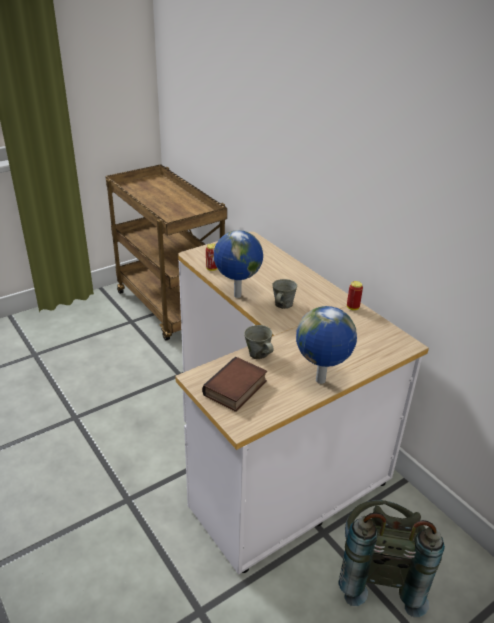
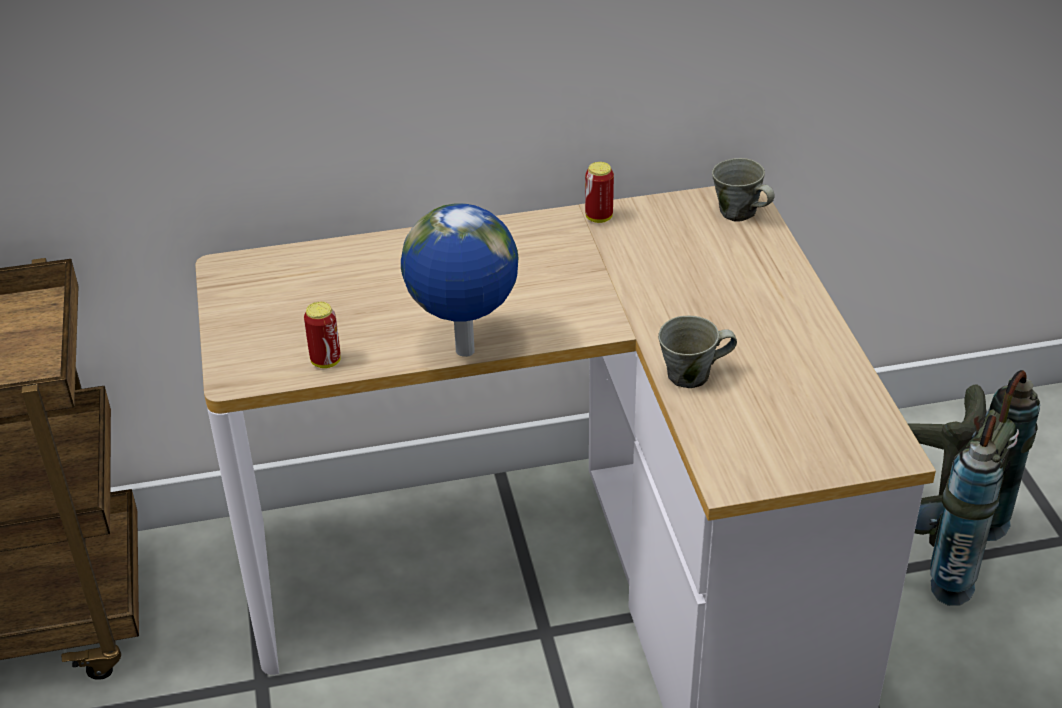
camera: 65 degrees left, 5 degrees up
(236, 389) = (787, 432): book -> none
(282, 305) = (539, 299): grey mug -> grey mug (739, 213)
(321, 381) = (804, 323): globe -> none

